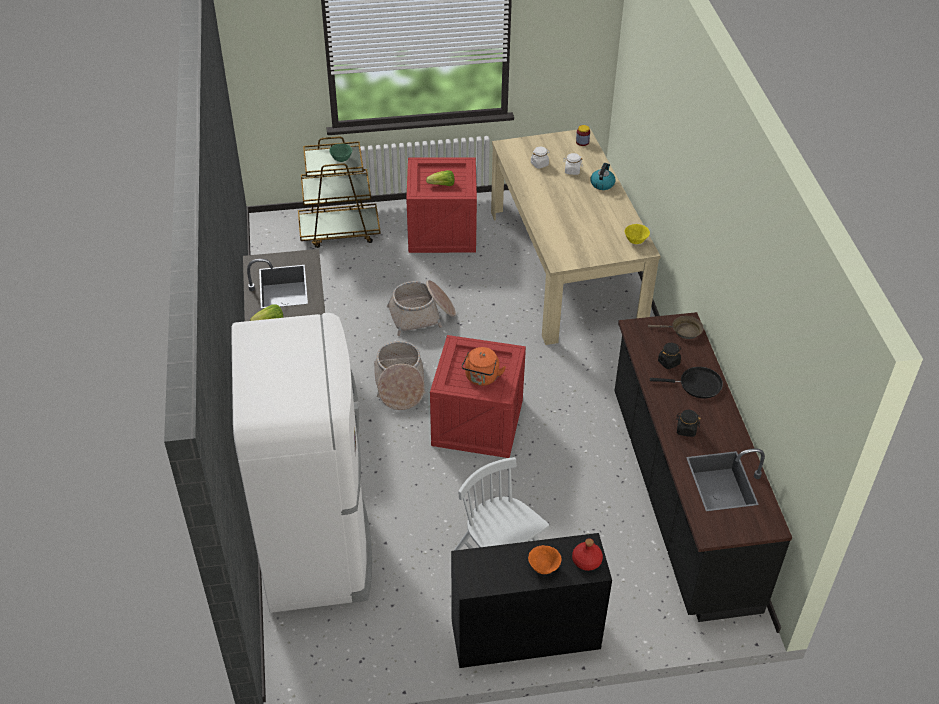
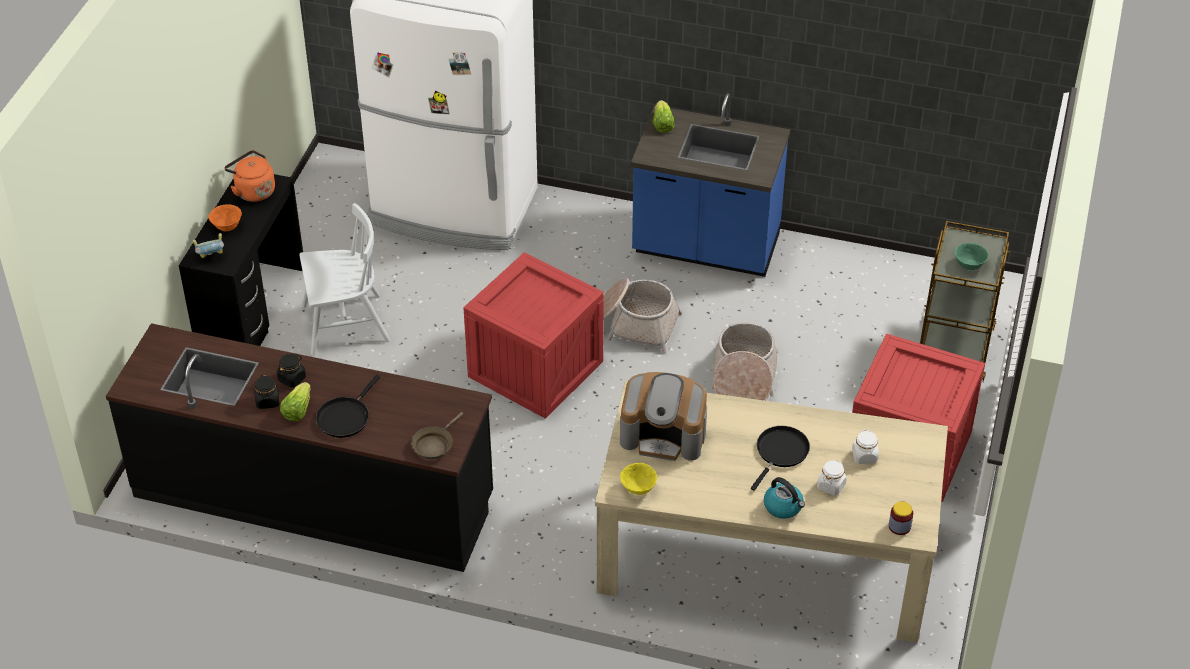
camera: 115 degrees right, 0 degrees up
(442, 185) = (906, 382): lettuce -> lettuce (297, 410)
(481, 378) = (521, 301): orange kettle -> orange kettle (253, 191)
(561, 194) = (780, 452): none -> black frying pan
(584, 243) = (664, 435): none -> coffee machine
(586, 561) = (211, 256): red bottle -> bowl
(668, 362) = (395, 408): black jar -> black jar (267, 401)

